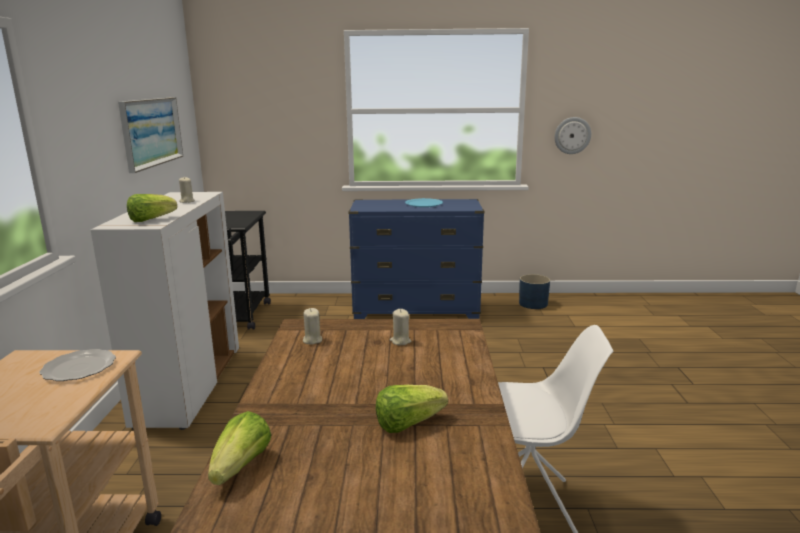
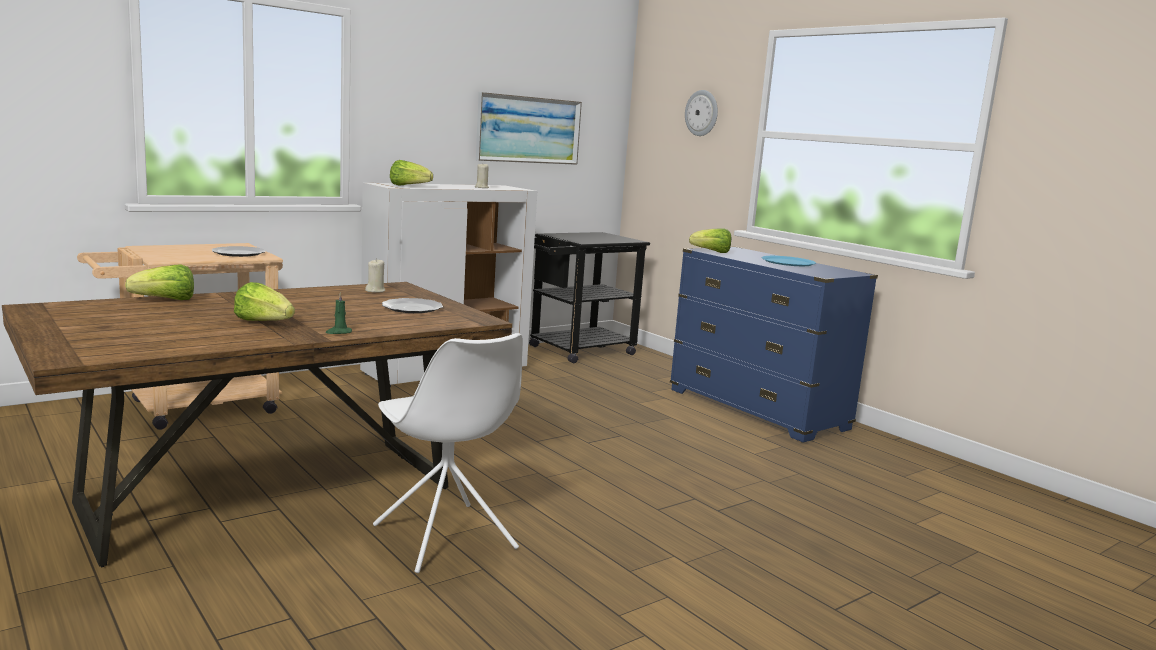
camera: 50 degrees right, 5 degrees down
(370, 209) = (711, 252): none -> lettuce
(400, 341) = (413, 308): beige candle -> plate
(473, 393) = (338, 332): none -> green candle
(533, 304) = (924, 464): blue planter -> none
(572, 135) = (1060, 199): wall clock -> wall clock (702, 113)

